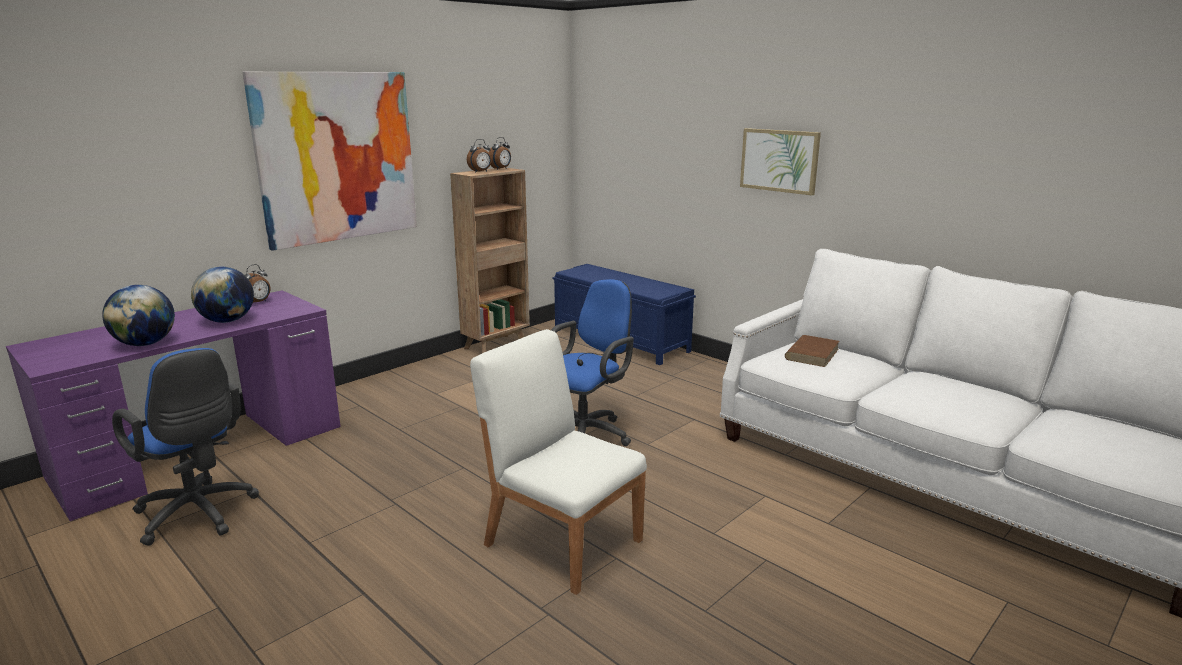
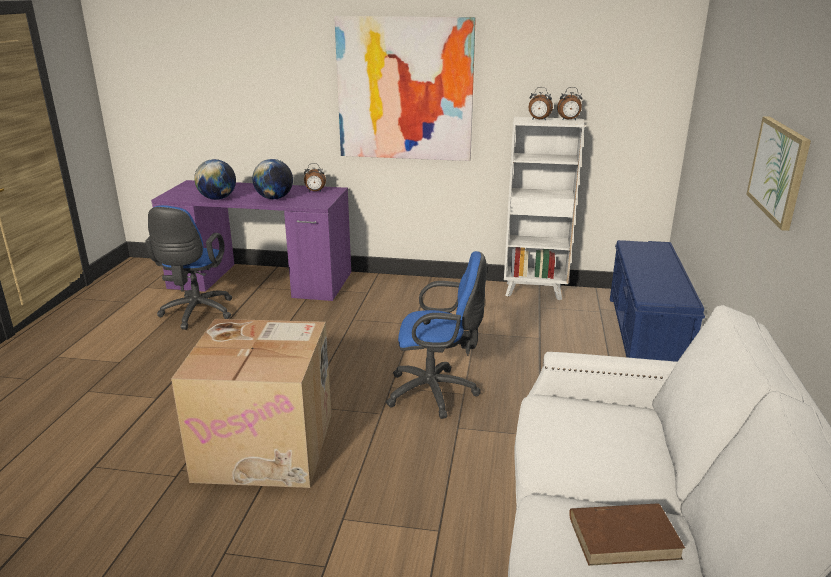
camera: 55 degrees right, 5 degrees up
(497, 345) = (535, 291): brown bookcase -> white bookcase
(562, 541) = (267, 445): white chair -> cardboard box
(812, 354) = (599, 424): brown book -> brown book (624, 537)

